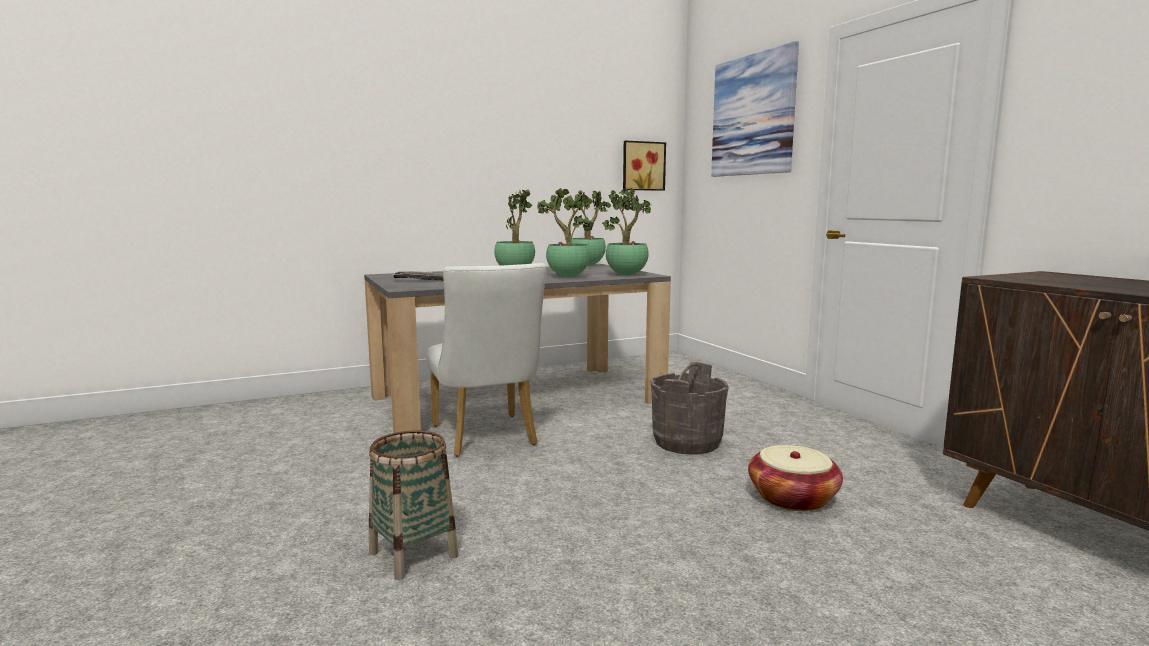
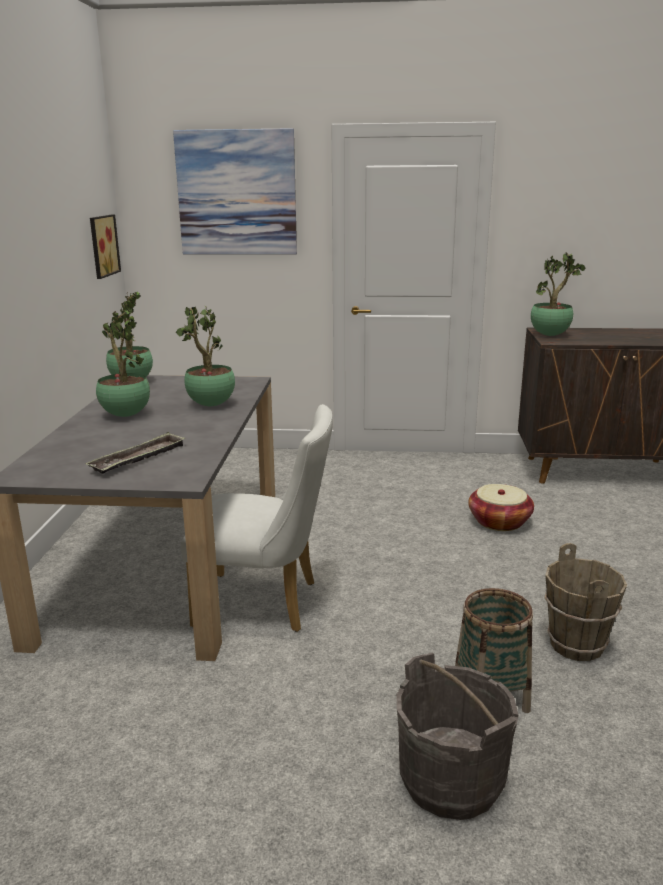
camera: 60 degrees left, 10 degrees up
(553, 592) = (577, 645): none -> brown bucket
(627, 275) = (239, 386): potted plant -> potted plant (550, 335)
(686, 442) = (375, 520): grey bucket -> grey bucket (450, 780)

